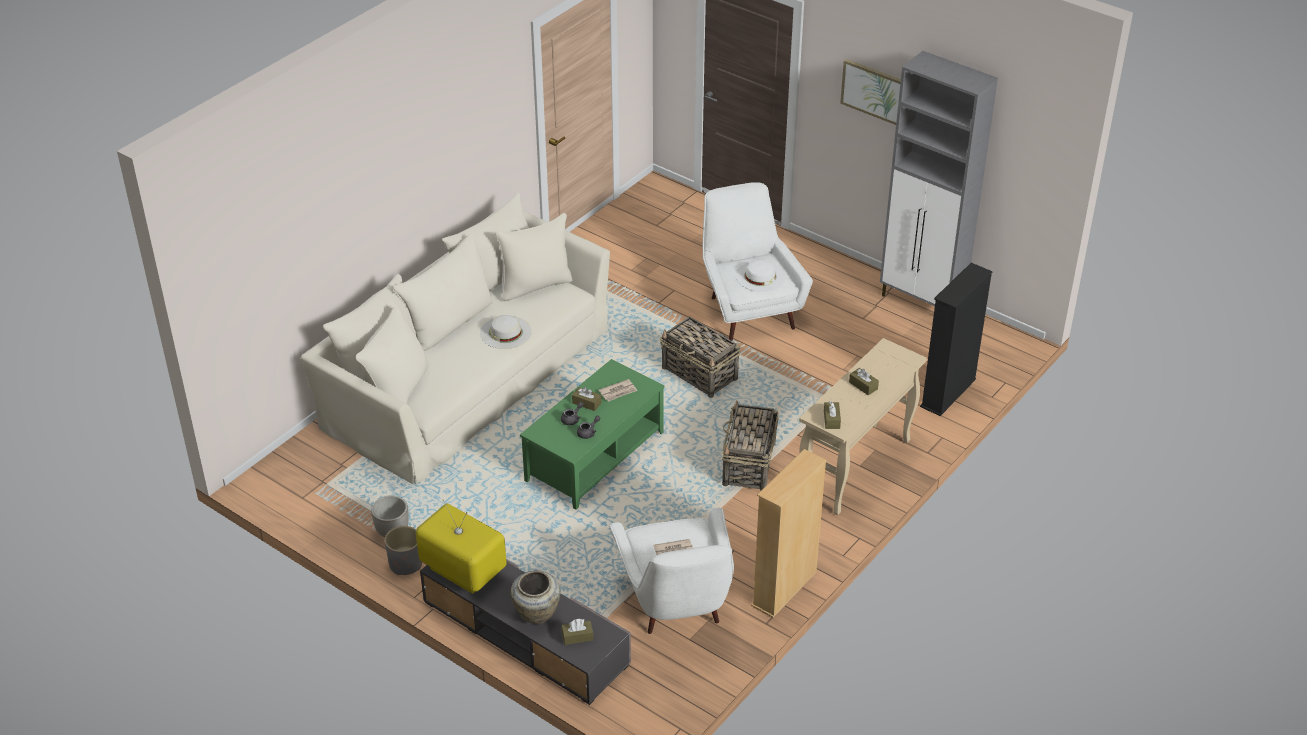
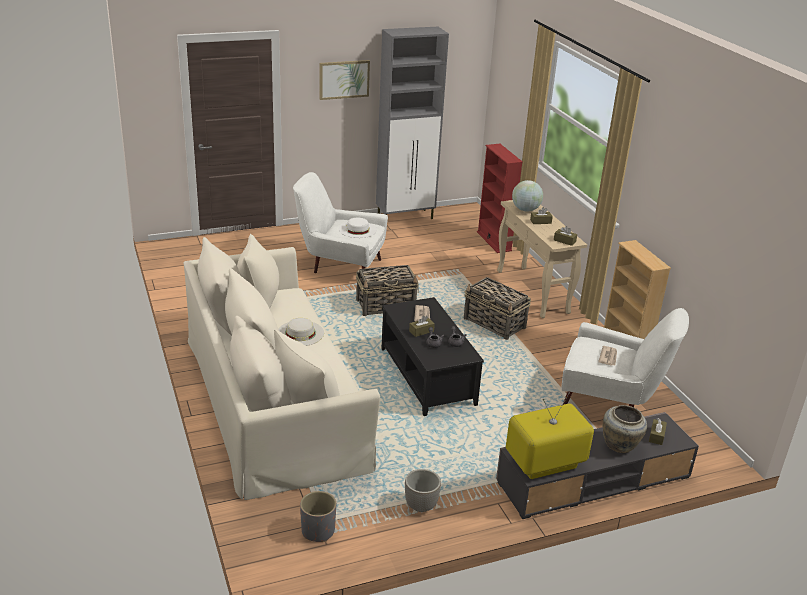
camera: 60 degrees left, 10 degrees down
(405, 564) = (467, 513): grey planter -> grey planter (318, 531)
(593, 456) = (426, 377): green coffee table -> black coffee table
(882, 364) = (525, 210): none -> globe
(948, 393) = (494, 241): black bookcase -> red bookcase

